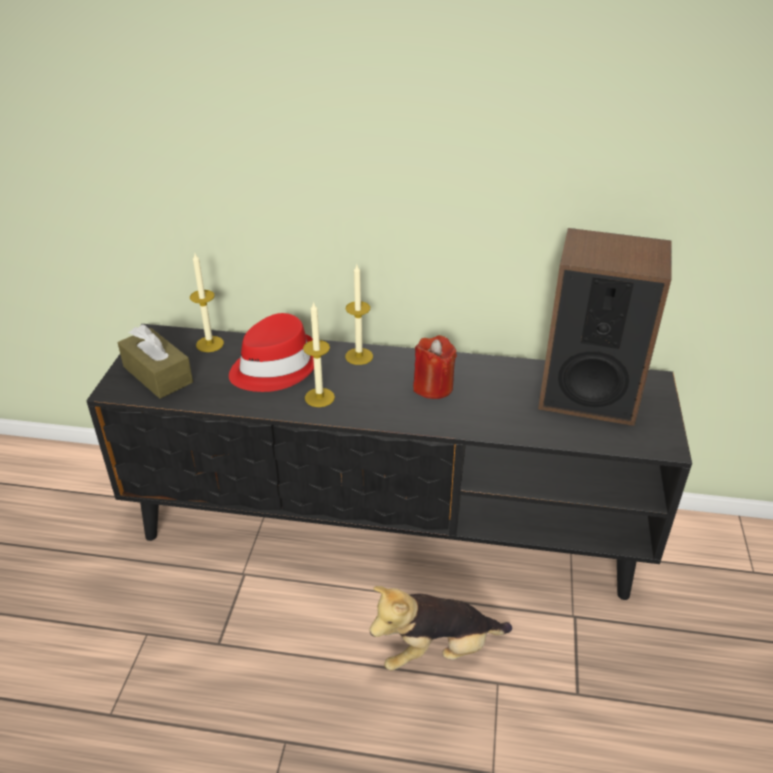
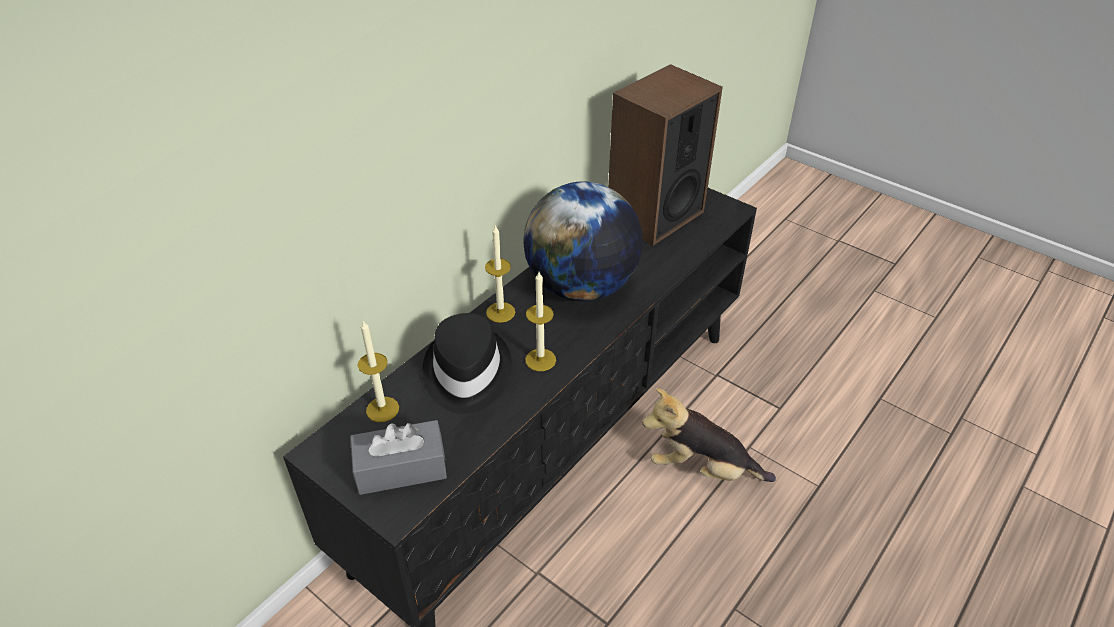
camera: 60 degrees left, 5 degrees up
(158, 374) = (401, 468): brown tissue box -> grey tissue box
(274, 366) = (466, 373): red hat -> black hat
(433, 387) = (582, 287): red candle -> globe
(436, 650) = (702, 468): plush toy -> plush toy turned 90 degrees clockwise

